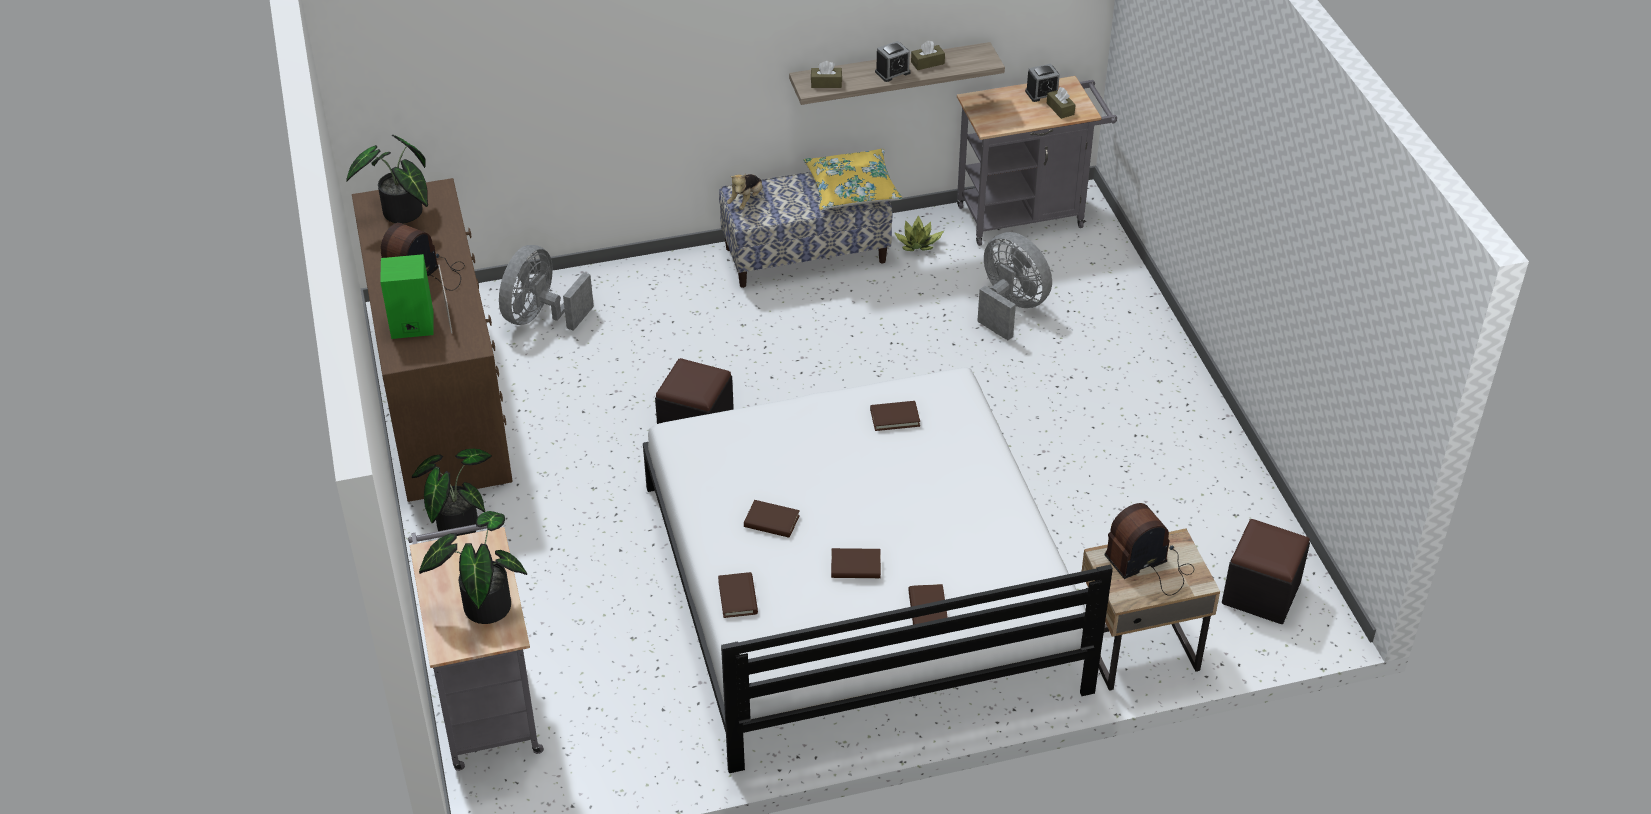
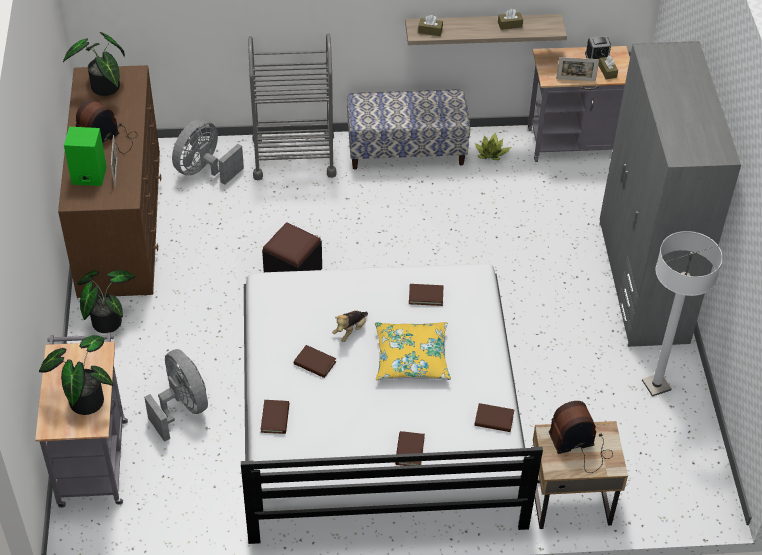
camera: 10 degrees right, 5 degrees up
(657, 283) = (294, 157): none -> grey cart
(746, 200) = (364, 107): plush toy -> plush toy (350, 330)
(852, 189) = (444, 109): yellow pillow -> yellow pillow (411, 358)
(855, 566) = (366, 408): brown book -> brown book (494, 419)
(892, 72) = (481, 29): alarm clock -> none
(1010, 307) = (546, 214): grey fan -> grey fan (182, 408)
(1022, 124) = (575, 80): none -> picture frame
(1157, 371) = (642, 282): none -> grey wardrobe
(1209, 493) = (656, 385): none -> white floor lamp
(1261, 593) = (674, 472): black ottoman -> none

